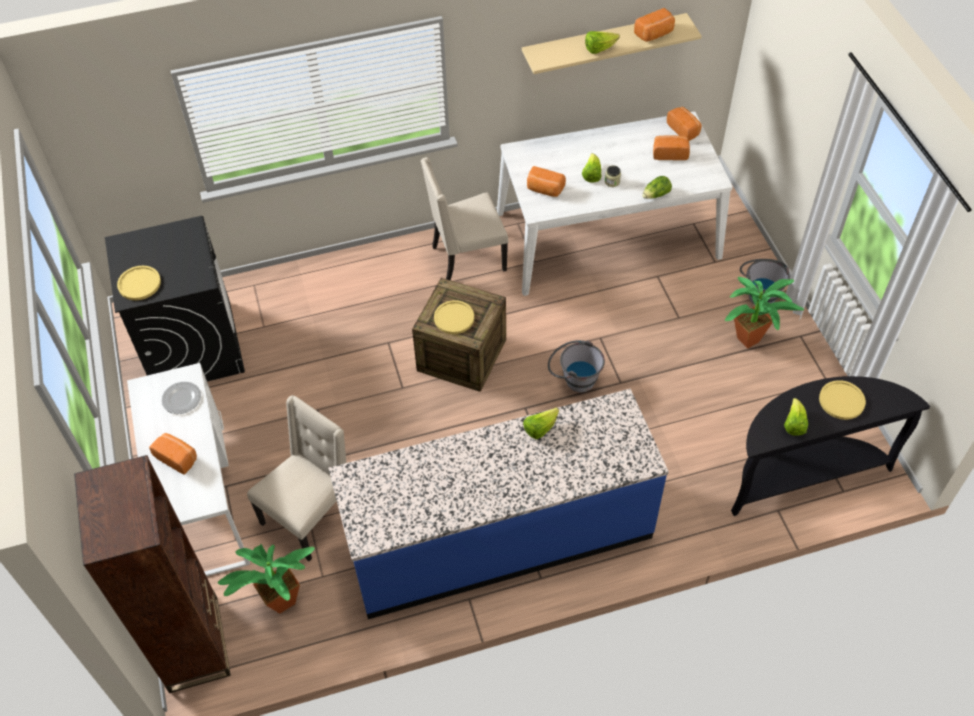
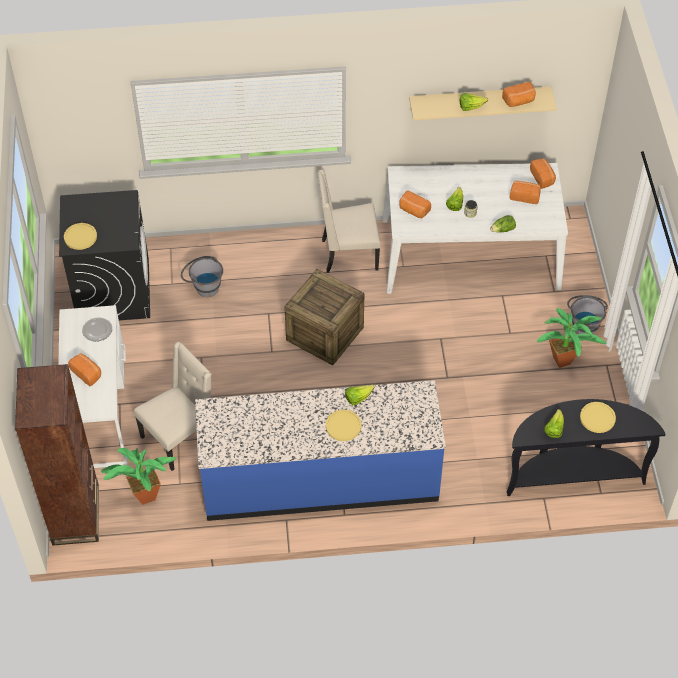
camera: 10 degrees right, 0 degrees up
(454, 318) = (319, 303): yellow plate -> yellow plate (343, 426)
(574, 379) = (410, 368): grey bucket -> grey bucket (203, 286)

